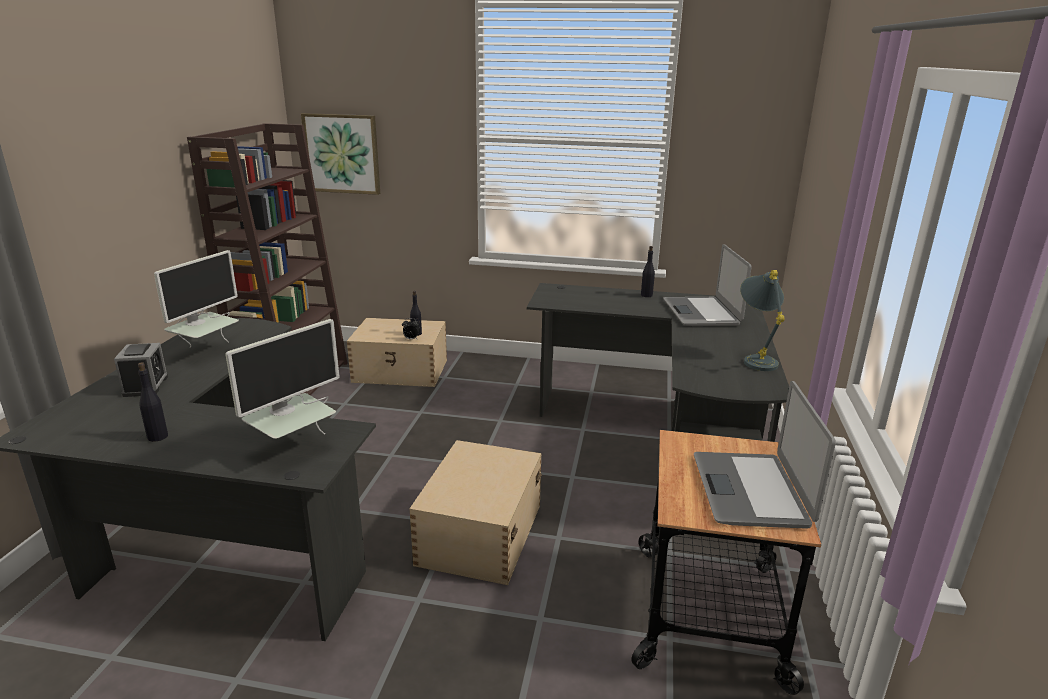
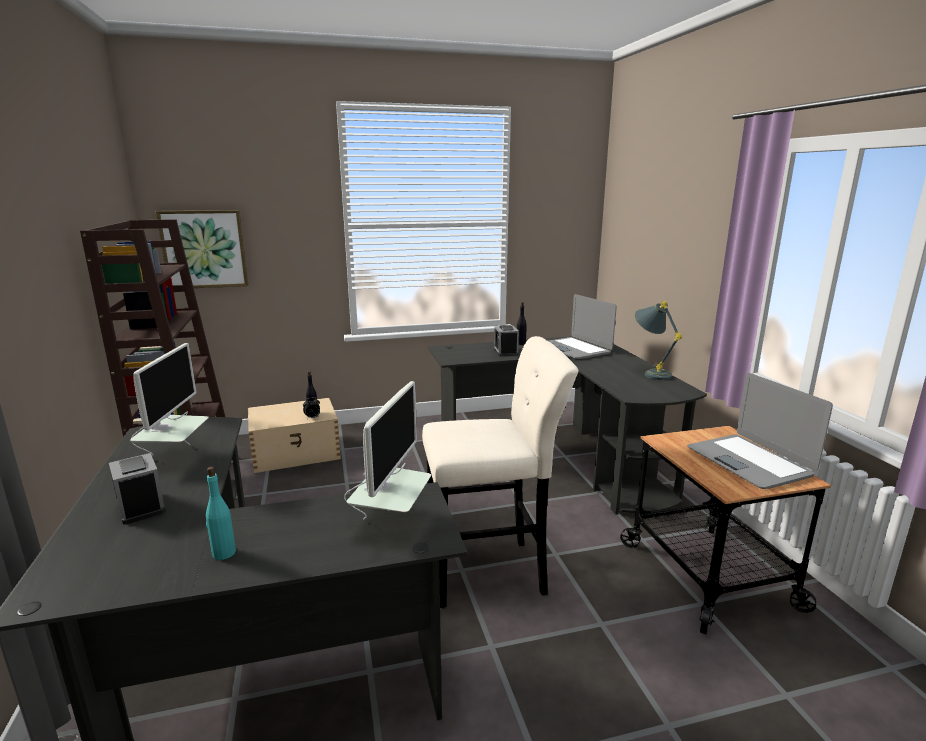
camera: 25 degrees left, 5 degrees down
(157, 437) = (223, 553): black bottle -> turquoise bottle
(479, 534) = (492, 572): beige storage box -> beige stool
(615, 302) = (505, 352): none -> alarm clock

